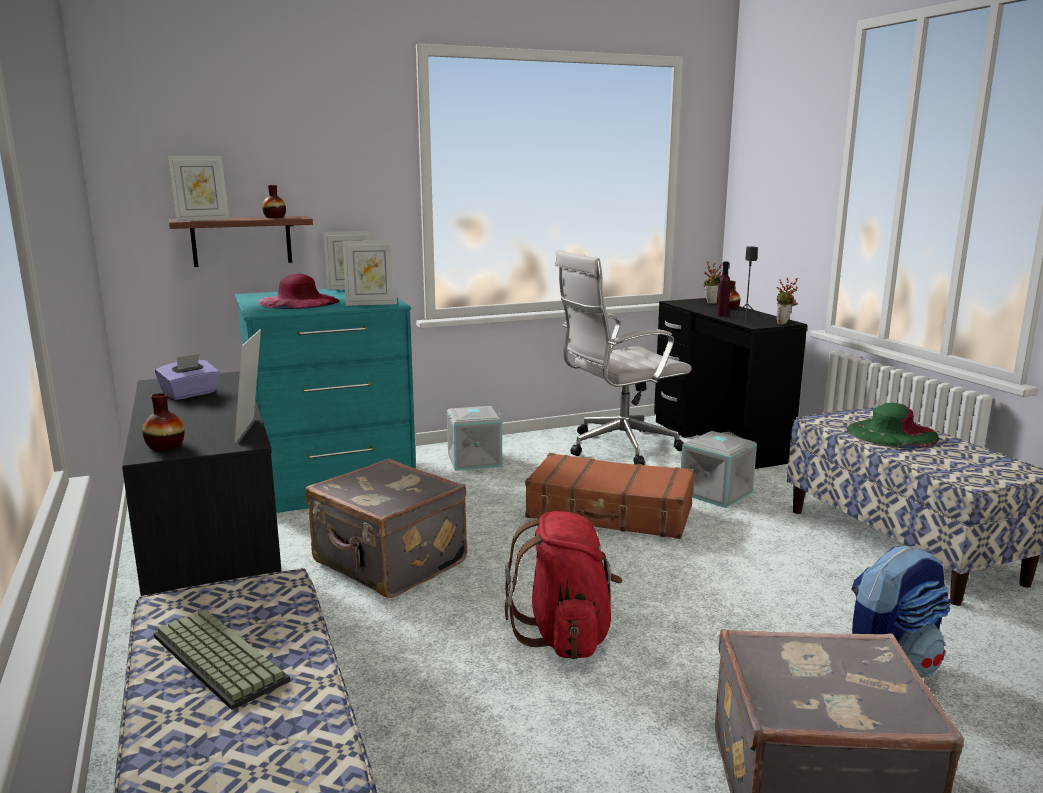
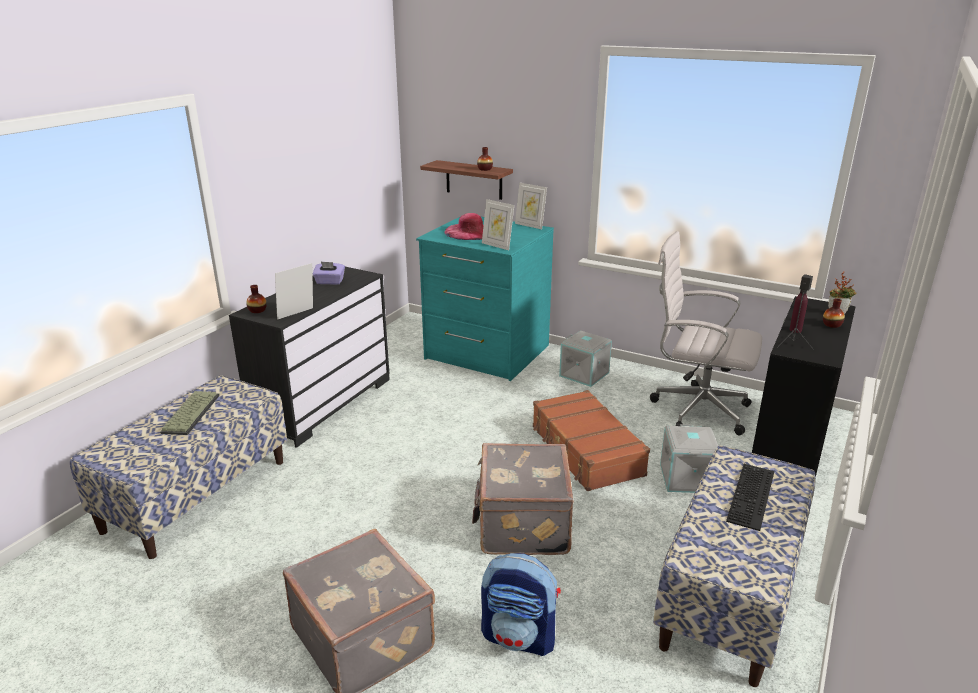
camera: 50 degrees right, 10 degrees up
(202, 219) = (443, 165): picture frame -> none
(388, 564) = (423, 415): grey suitcase -> grey suitcase (521, 524)
(565, 635) = (419, 499): red backpack -> none
(784, 323) = (819, 359): potted plant -> none
(892, 433) = (753, 497): green hat -> keyboard

